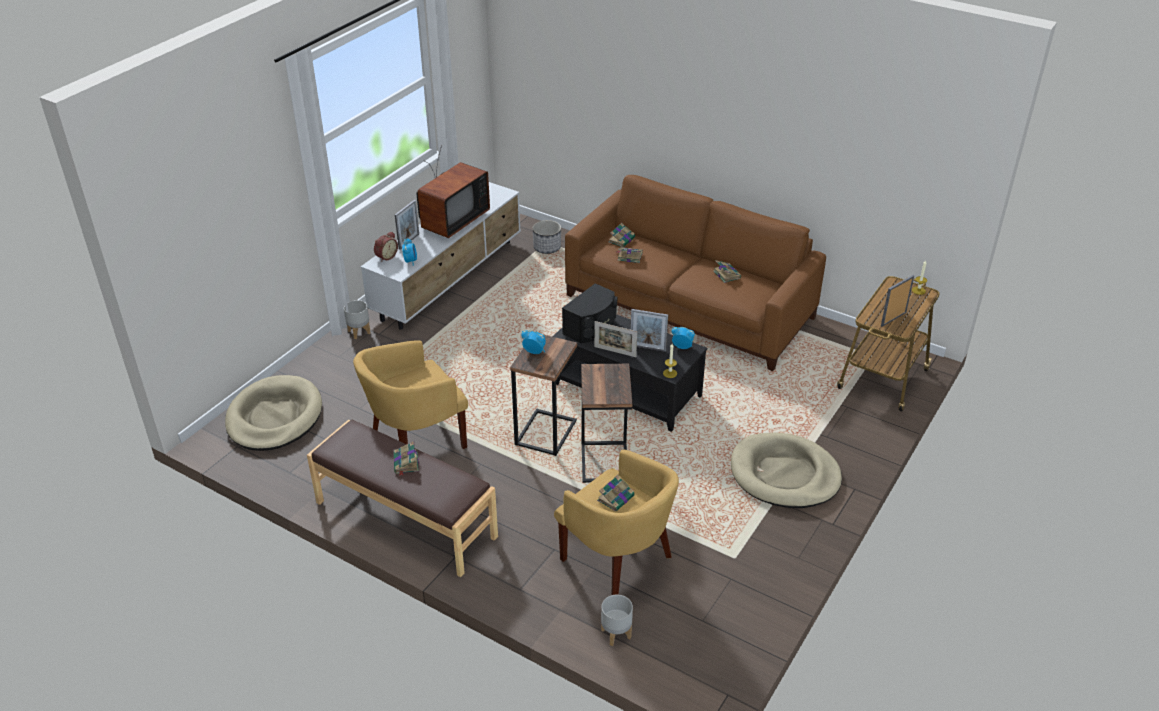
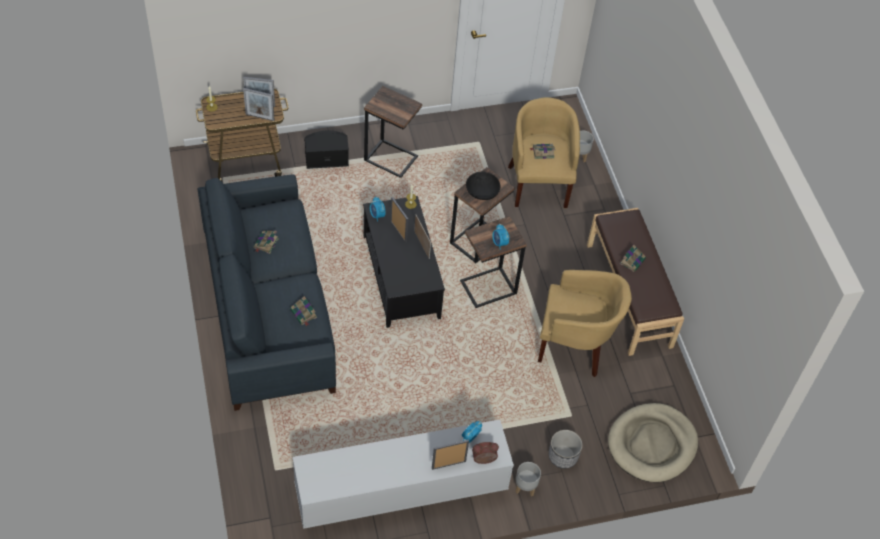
camera: 140 degrees left, 15 degrees up
(451, 221) = (389, 463): television -> none
(547, 248) = (282, 462): planter -> planter (562, 456)
(592, 327) = (411, 275): black speaker -> black speaker (326, 158)
(605, 379) = (482, 192): none -> black bowl
(622, 239) = (284, 336): book -> none
(689, 307) = (268, 308): brown sofa -> blue sofa
(784, 474) = (391, 158): beige dog bed -> side table
(873, 309) = (260, 117): none -> picture frame

